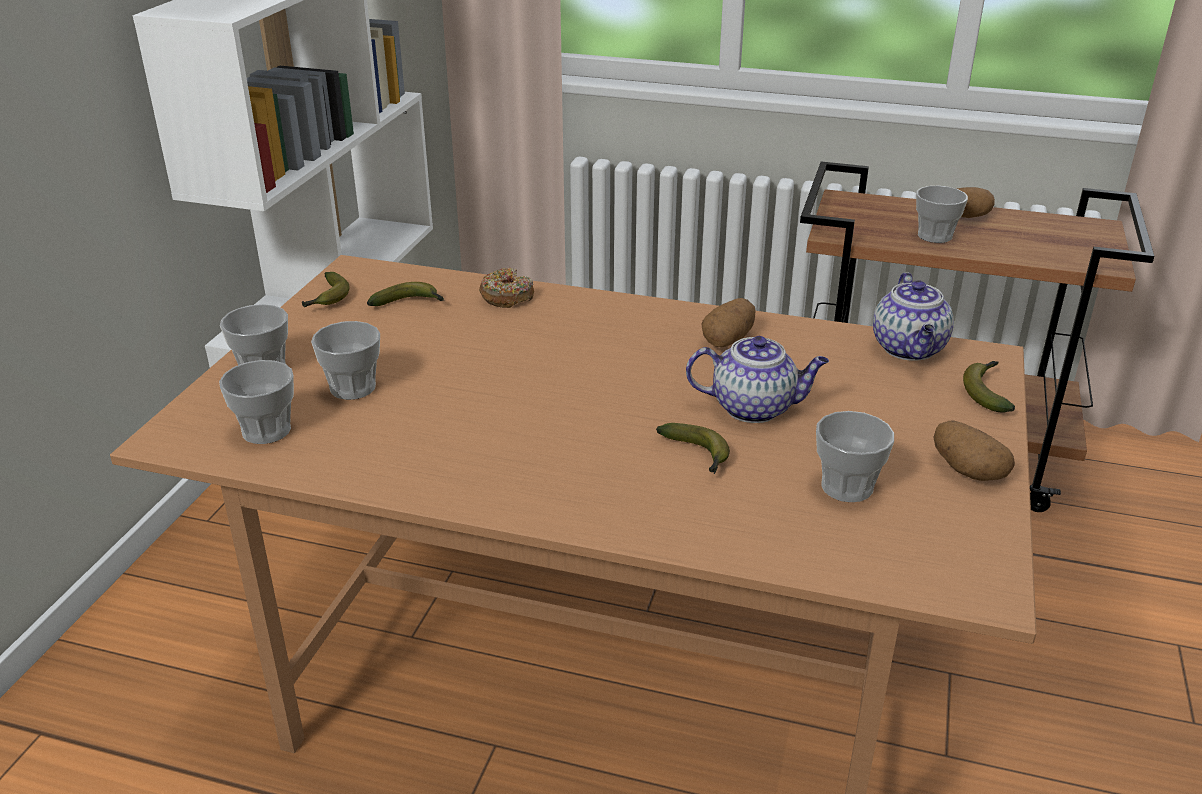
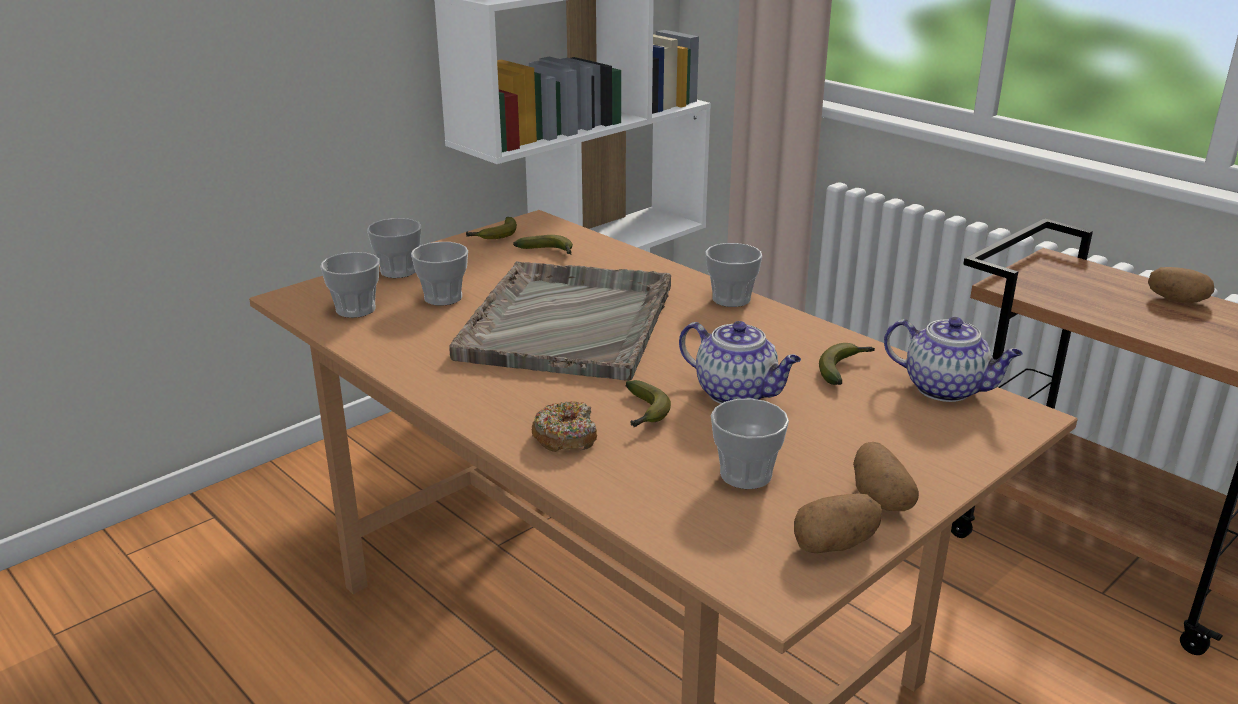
camera: 30 degrees right, 5 degrees down
(506, 297) = (628, 264): donut -> donut (565, 437)
(518, 377) = (569, 321): none -> grey tray
(728, 340) = (778, 338): potato -> potato (835, 544)
(909, 349) = (946, 389): teapot -> teapot turned 90 degrees counterclockwise
(934, 236) = (1117, 309): cup -> cup (731, 299)
(987, 392) = (984, 443): banana -> banana (844, 369)

